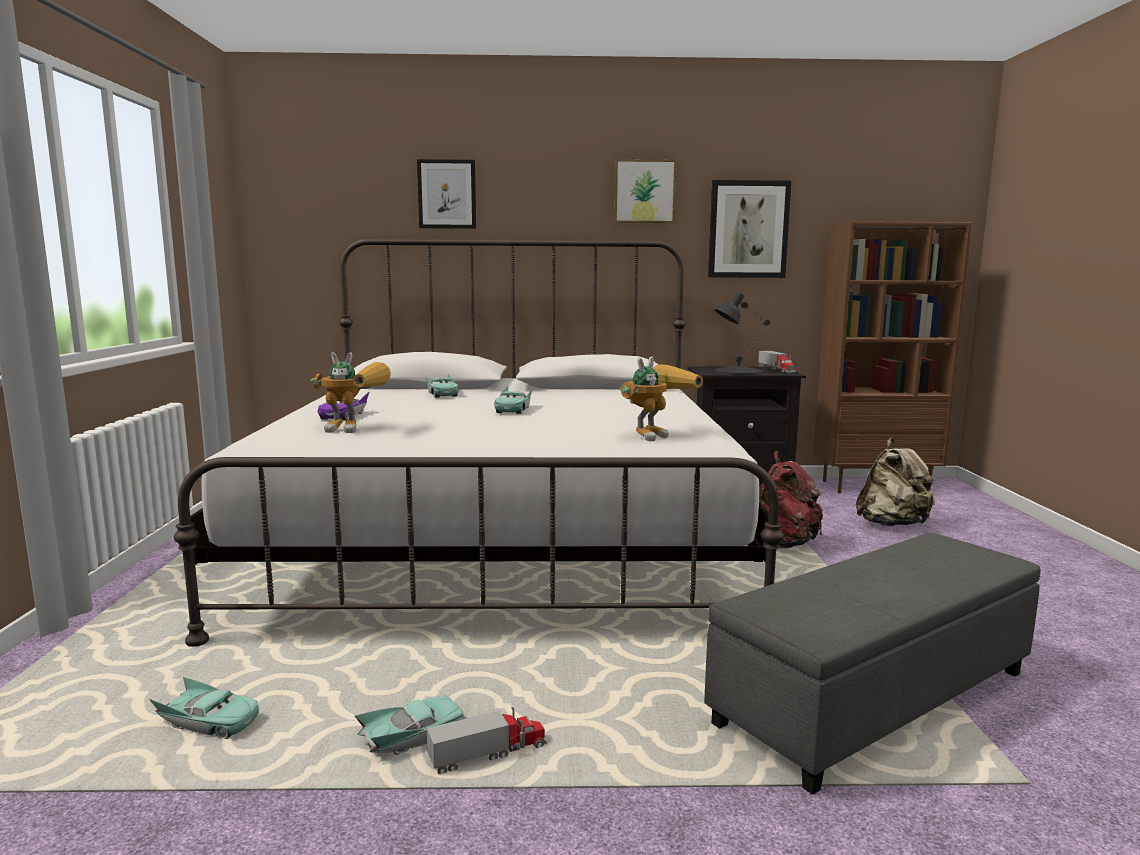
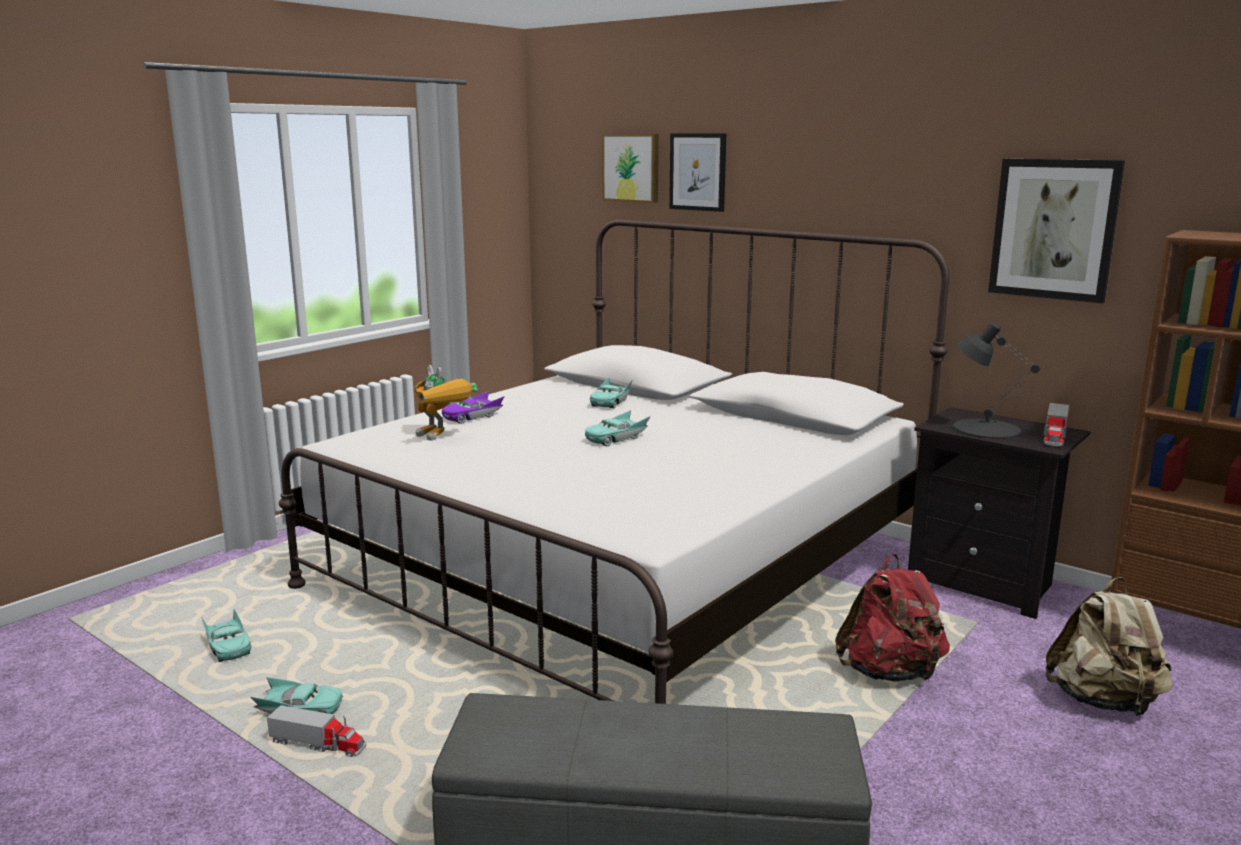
camera: 40 degrees right, 5 degrees up
(644, 192) = (913, 172): picture -> picture (632, 167)
(655, 434) = (646, 506): toy robot -> none

